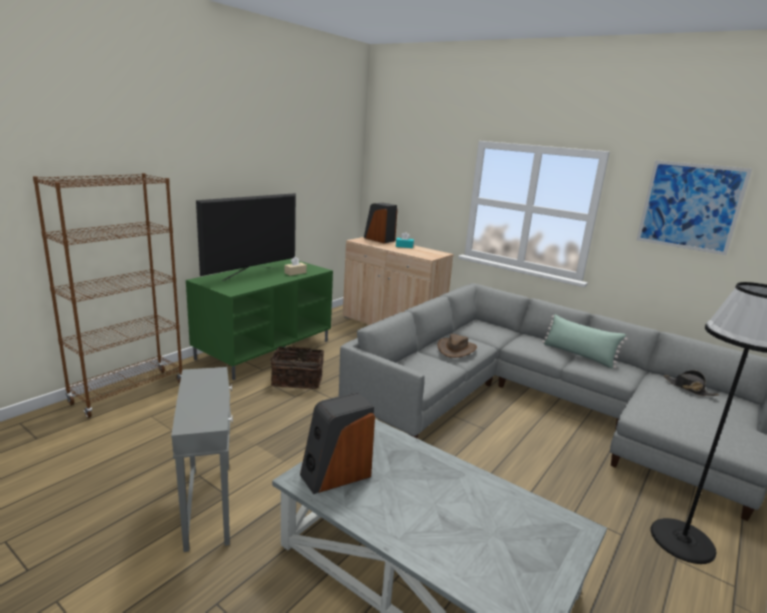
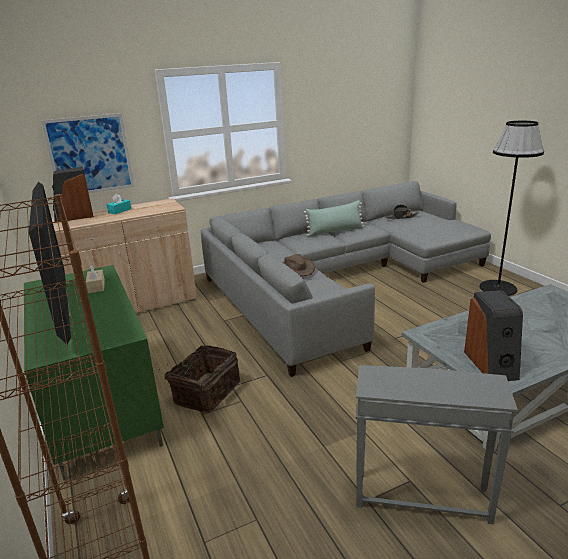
camera: 60 degrees left, 5 degrees up
(690, 206) = (341, 96): picture -> picture (90, 155)

